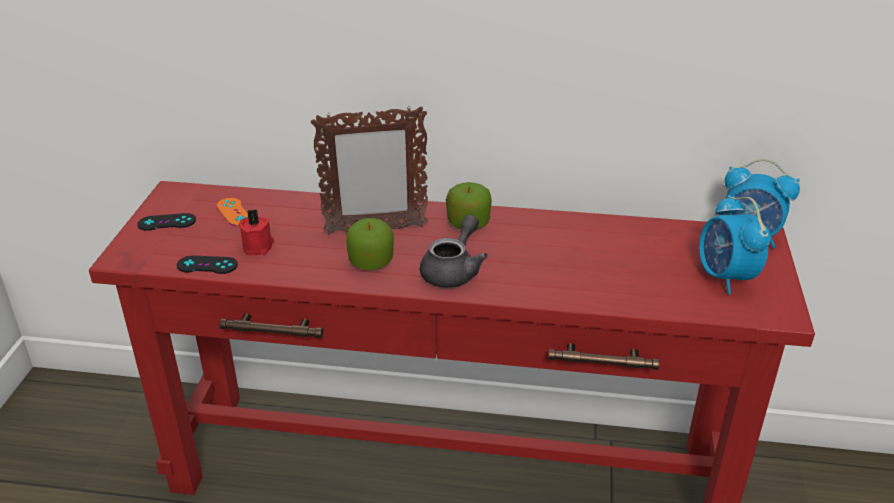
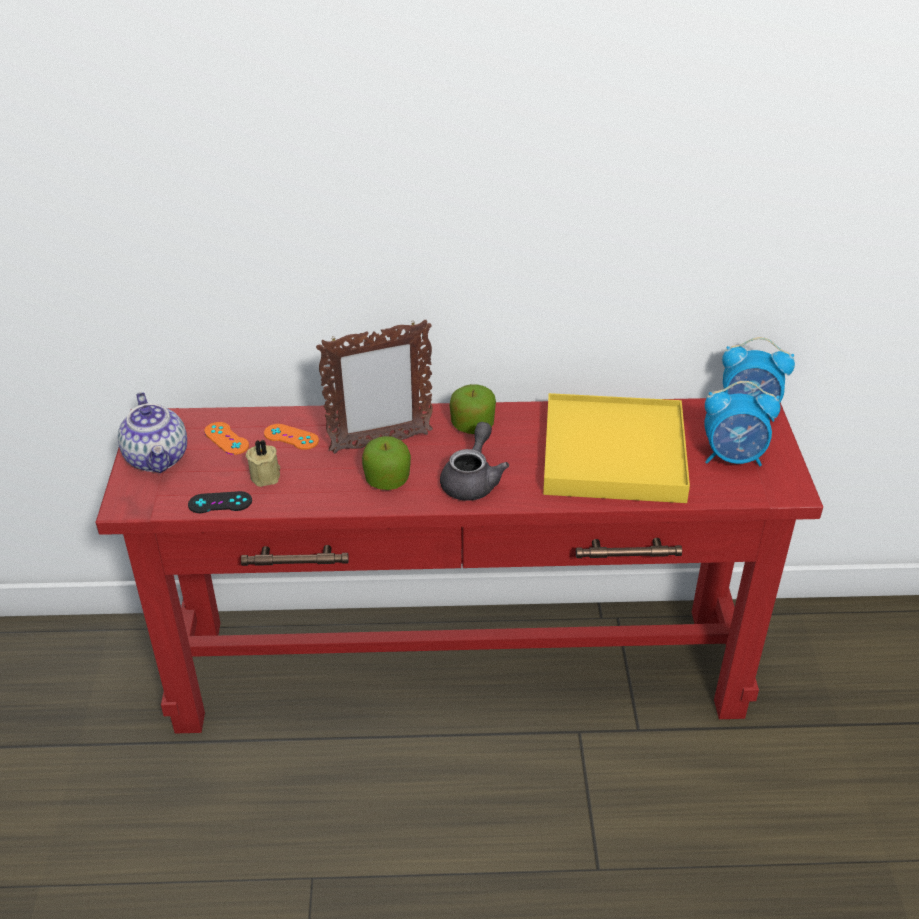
camera: 10 degrees left, 5 degrees up
(167, 222) = (158, 458): black game controller -> teapot
(259, 246) = (266, 475): red candle -> beige candle
(294, 217) = (291, 437): none -> orange game controller
(601, 262) = (613, 454): none -> yellow tray
(725, 277) = (733, 458): alarm clock -> alarm clock turned 60 degrees counterclockwise

